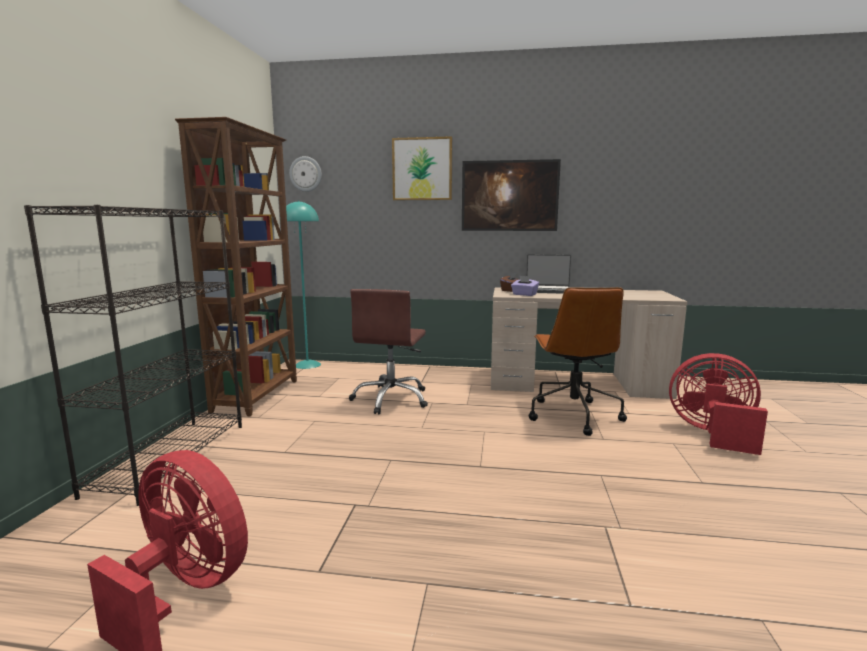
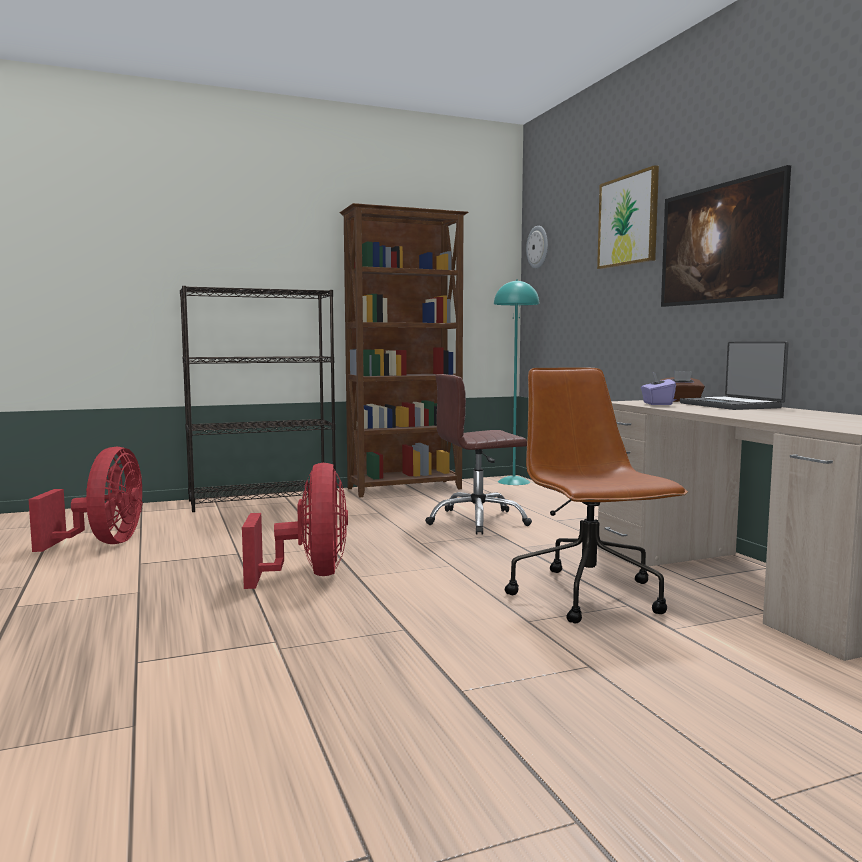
camera: 60 degrees right, 5 degrees down
(572, 415) = (589, 596): brown office chair -> brown office chair turned 105 degrees clockwise
(713, 434) = (698, 697): red fan -> red fan (309, 575)

